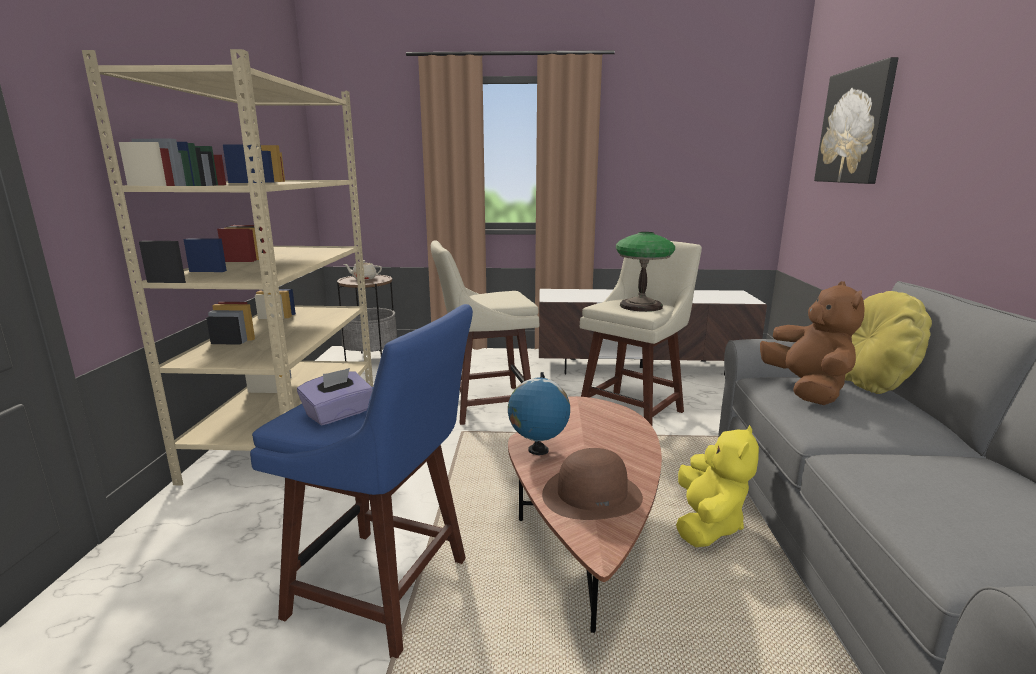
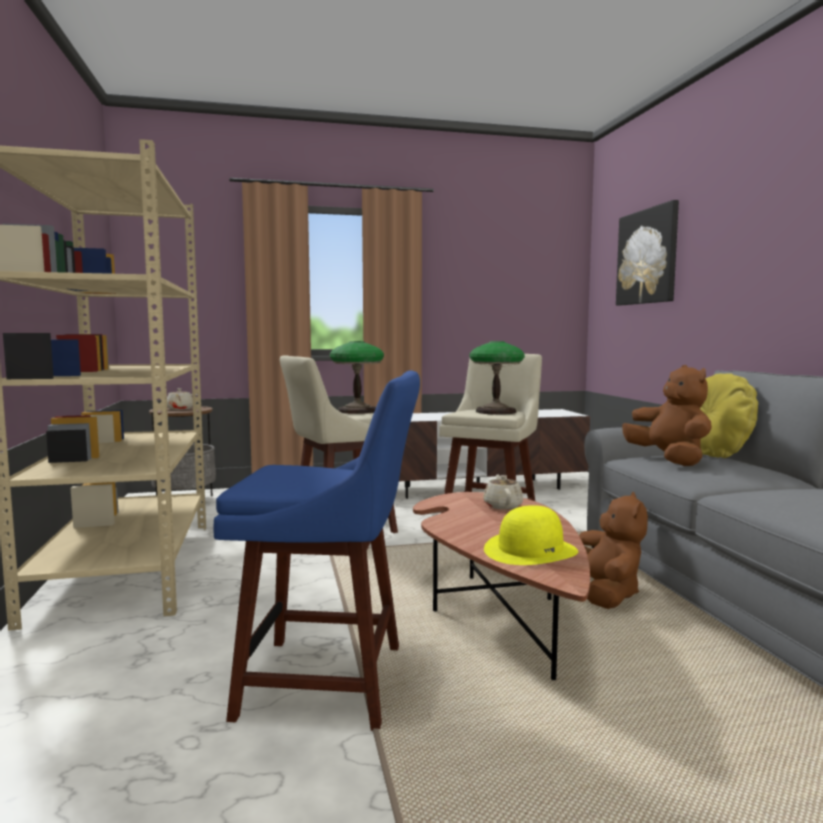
camera: 15 degrees left, 10 degrees down
(338, 414) = (296, 480): purple tissue box -> none
(504, 296) = (357, 411): none -> table lamp
(538, 450) = (456, 528): globe -> none
(592, 494) = (530, 550): brown hat -> yellow hat
(606, 422) = (502, 505): none -> beige teapot
(707, 524) = (606, 593): yellow plush toy -> brown plush toy

